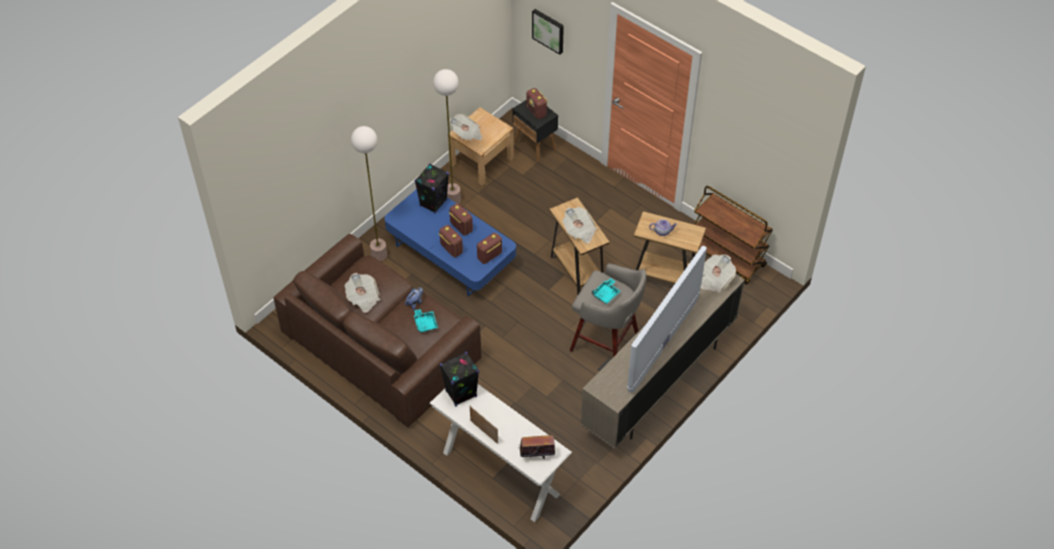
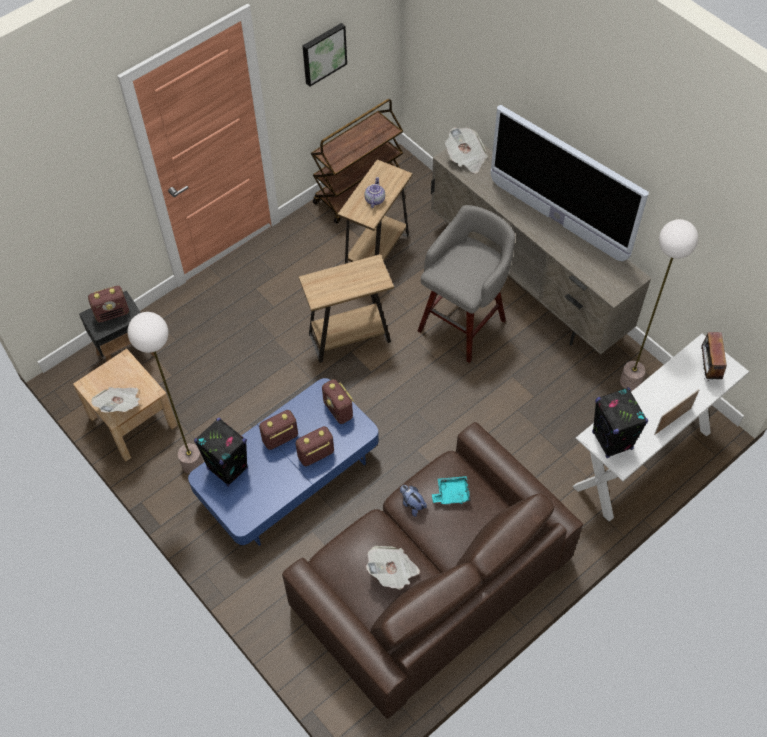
camera: 80 degrees left, 5 degrees up
(379, 255) = (269, 570): floor lamp -> floor lamp (630, 382)
(549, 30) = (52, 217): picture -> picture (323, 53)
(579, 231) = (356, 282): newspaper -> none
(606, 294) = (466, 267): turquoise tray -> none

